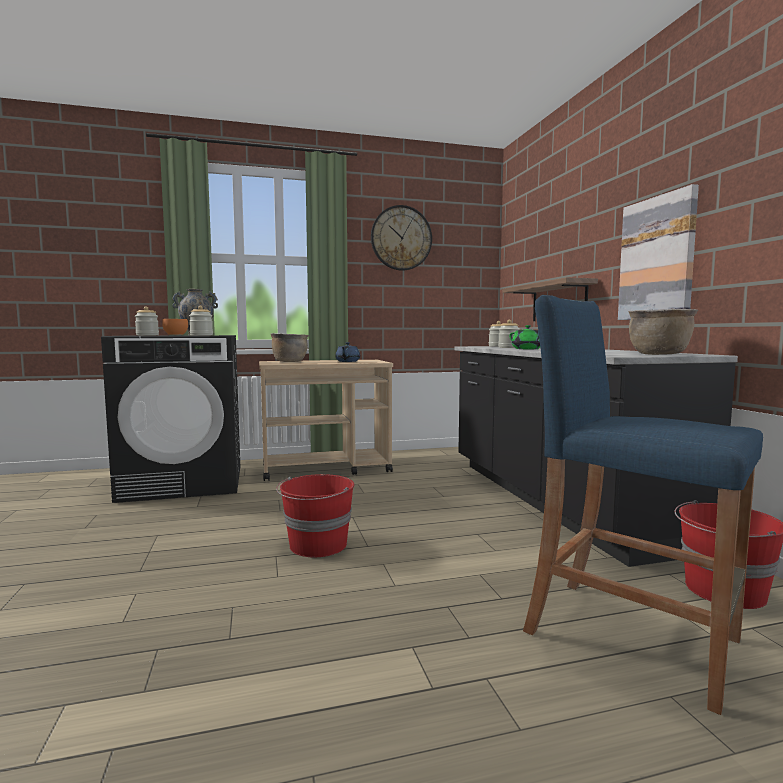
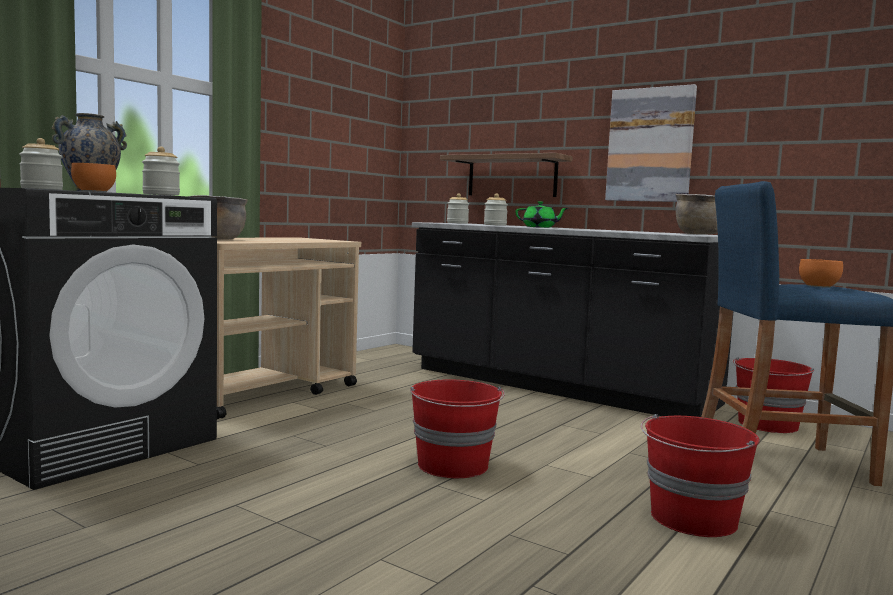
camera: 40 degrees left, 0 degrees up
(347, 361) = (295, 239): blue teapot -> none
(387, 653) = (693, 519): none -> red bucket
(401, 238) = (310, 73): wall clock -> none
(660, 423) = (820, 286): none -> orange bowl

